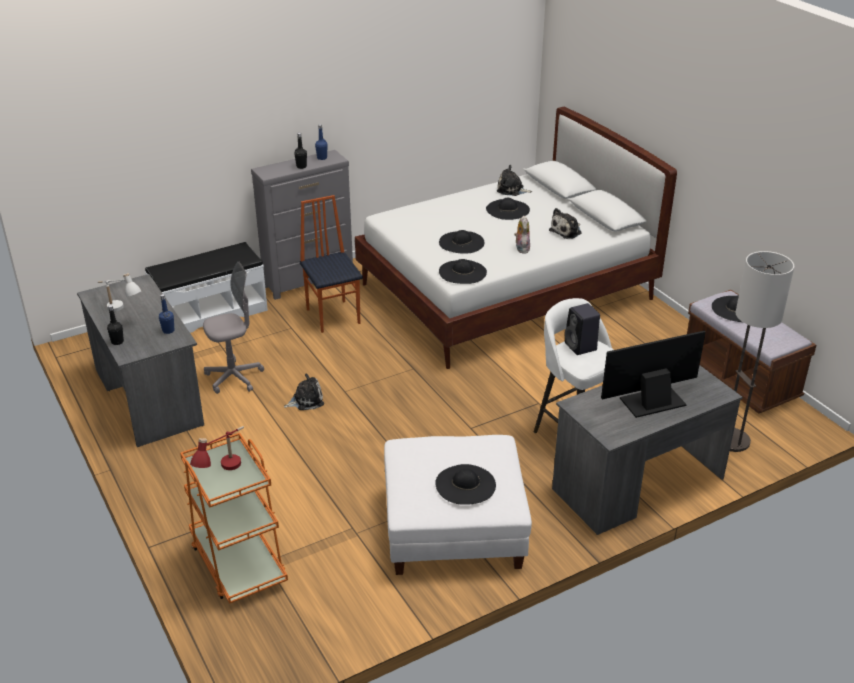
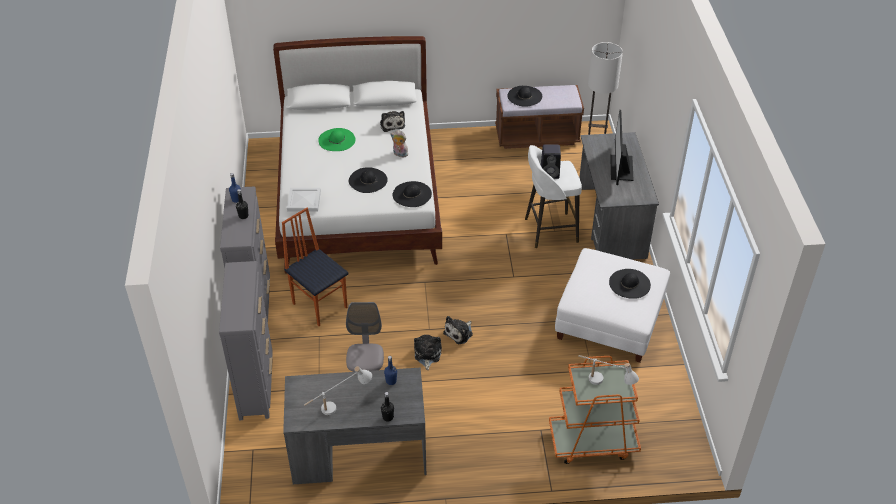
camera: 65 degrees left, 10 degrees up
(210, 313) = (256, 383): white bench -> grey dresser
(224, 473) = (604, 385): red table lamp -> white table lamp
(334, 316) = (320, 305): chair -> chair turned 45 degrees clockwise
(396, 218) = (303, 201): none -> white tray
(507, 209) = (336, 140): black hat -> green hat
(512, 190) = (306, 127): plush toy -> plush toy (459, 333)

